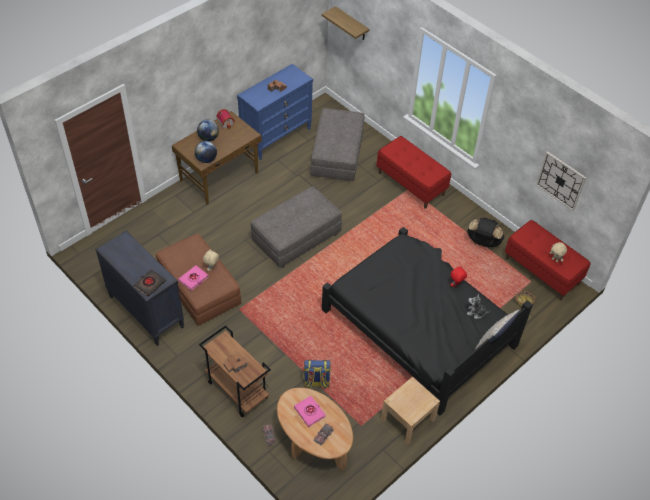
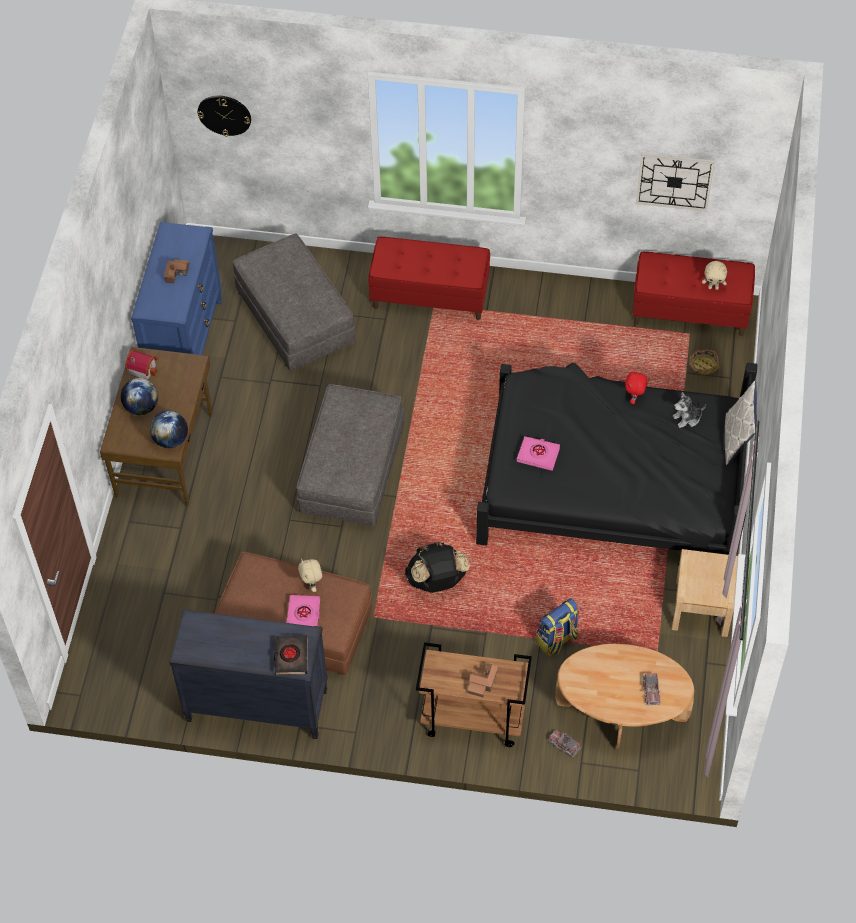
camera: 35 degrees left, 5 degrees up
(309, 412) = (610, 676): pink book -> pink book (538, 455)
(351, 24) = (224, 114): shelf -> wall clock
(483, 242) = (589, 319): black backpack -> black backpack (437, 581)

